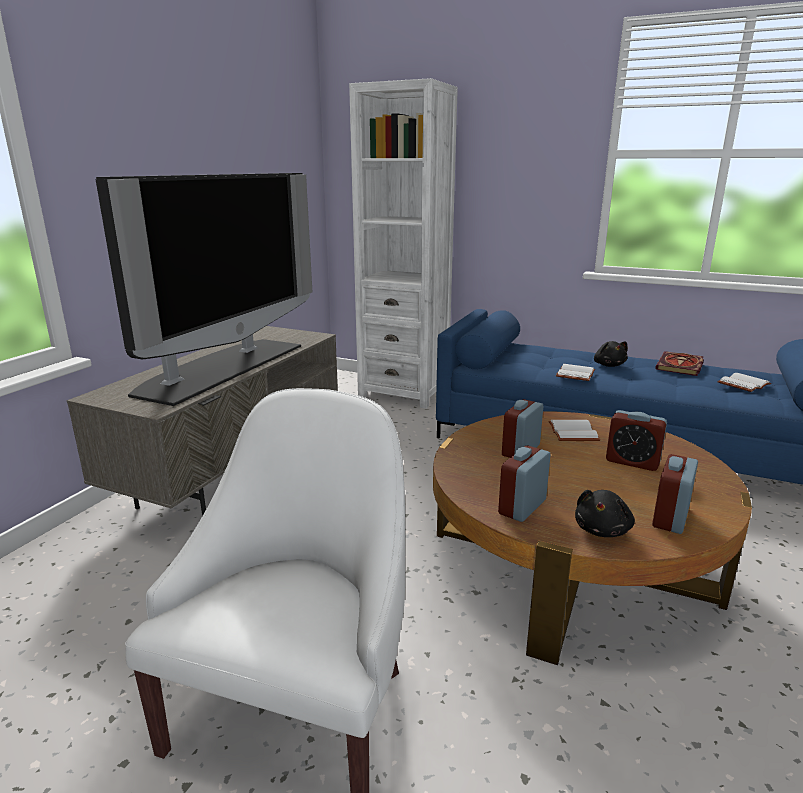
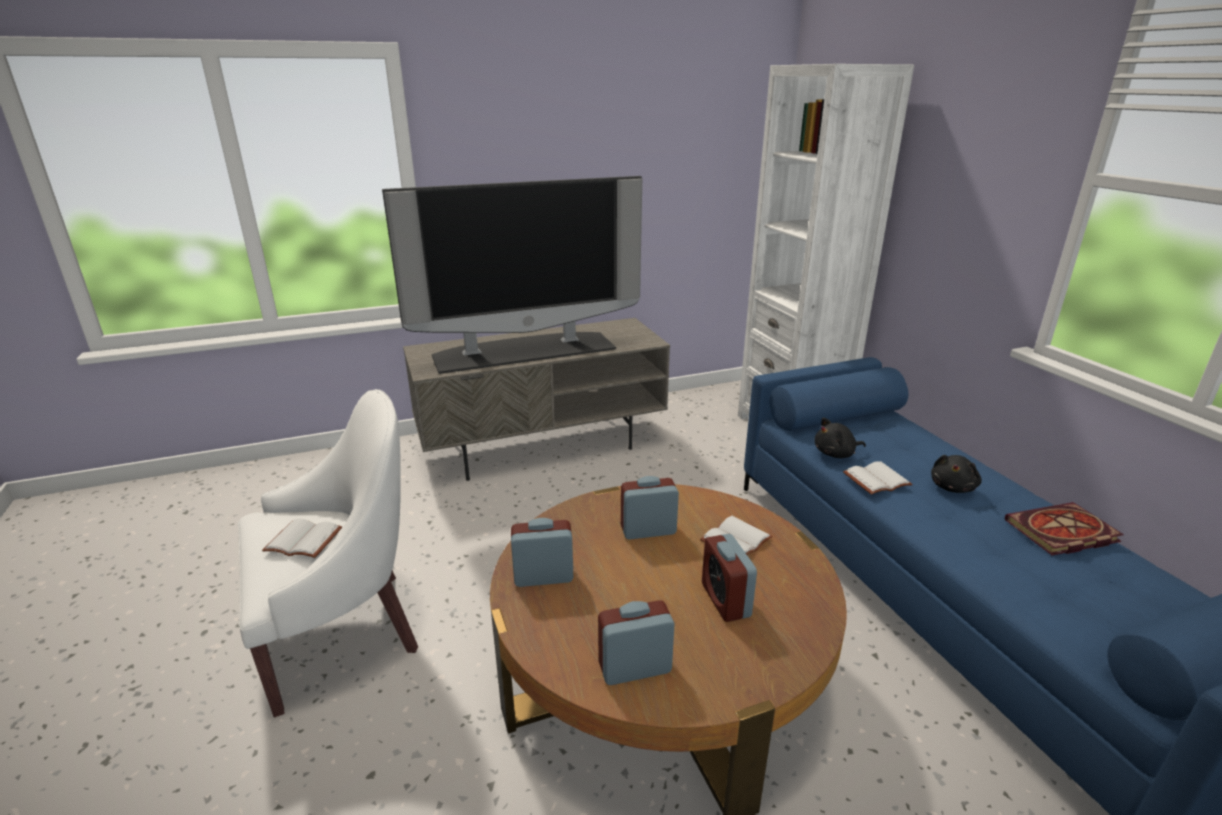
camera: 45 degrees right, 5 degrees up
(602, 530) = (558, 634): black plush toy -> black plush toy (836, 454)
(743, 384) = (1107, 600): white book -> white book (305, 539)

